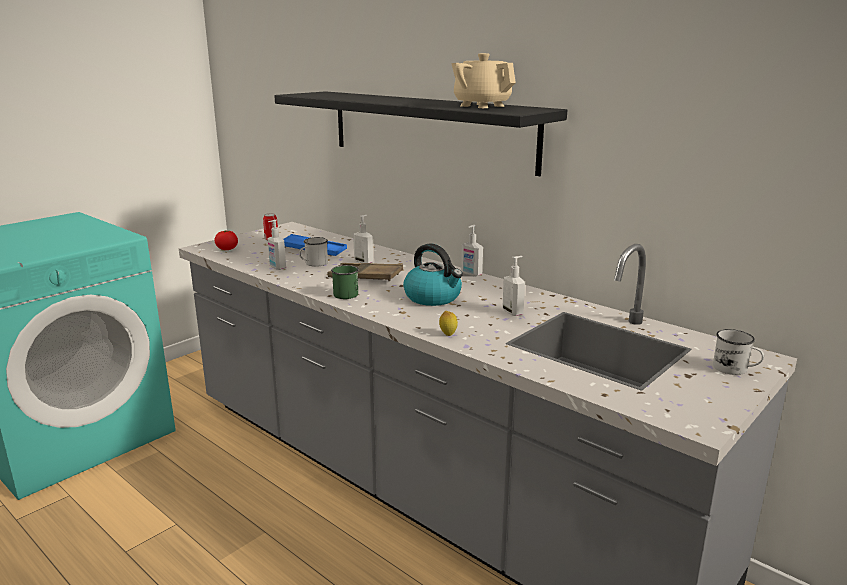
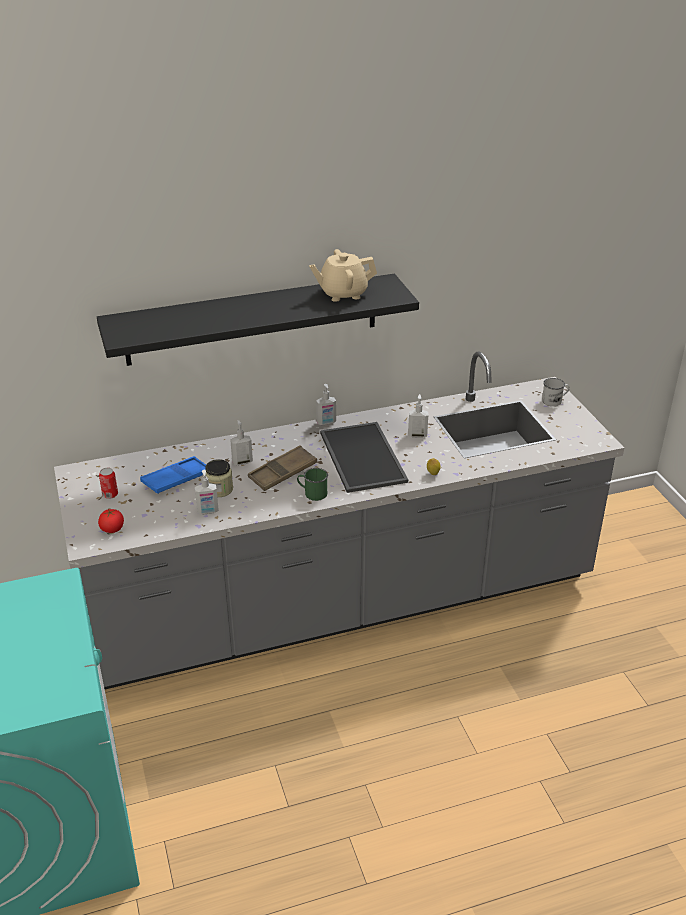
camera: 60 degrees left, 15 degrees up
(313, 264) = (219, 489): white mug -> jar
(433, 297) = (360, 456): kettle -> tray

